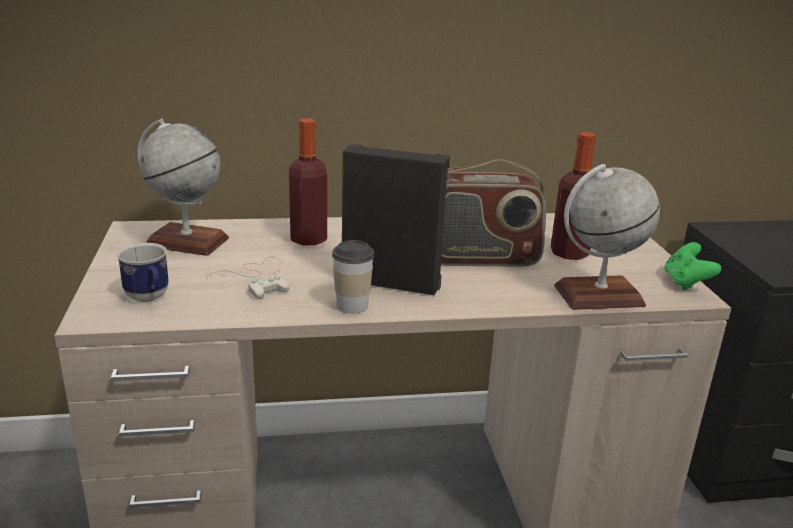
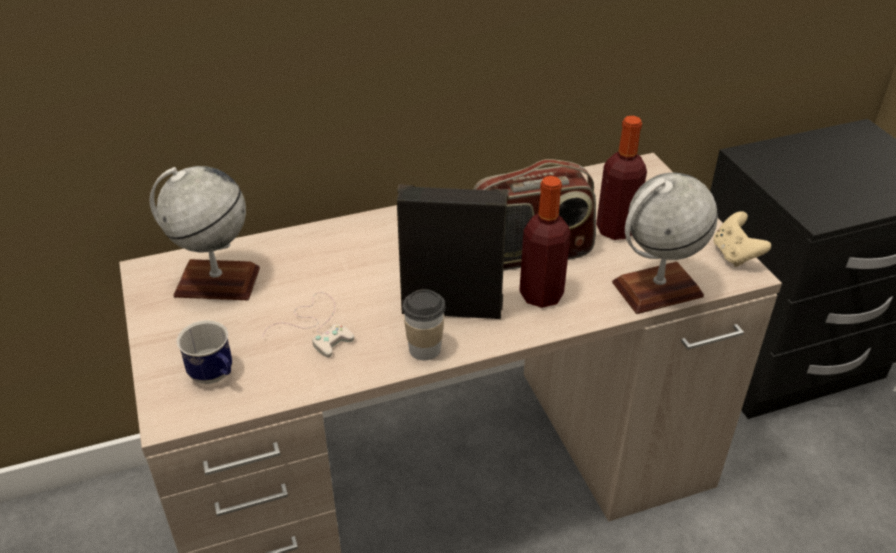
camera: 10 degrees left, 15 degrees up
(308, 239) = (345, 254): bottle -> bottle (541, 295)
(685, 283) = (735, 255): green game controller -> beige game controller

